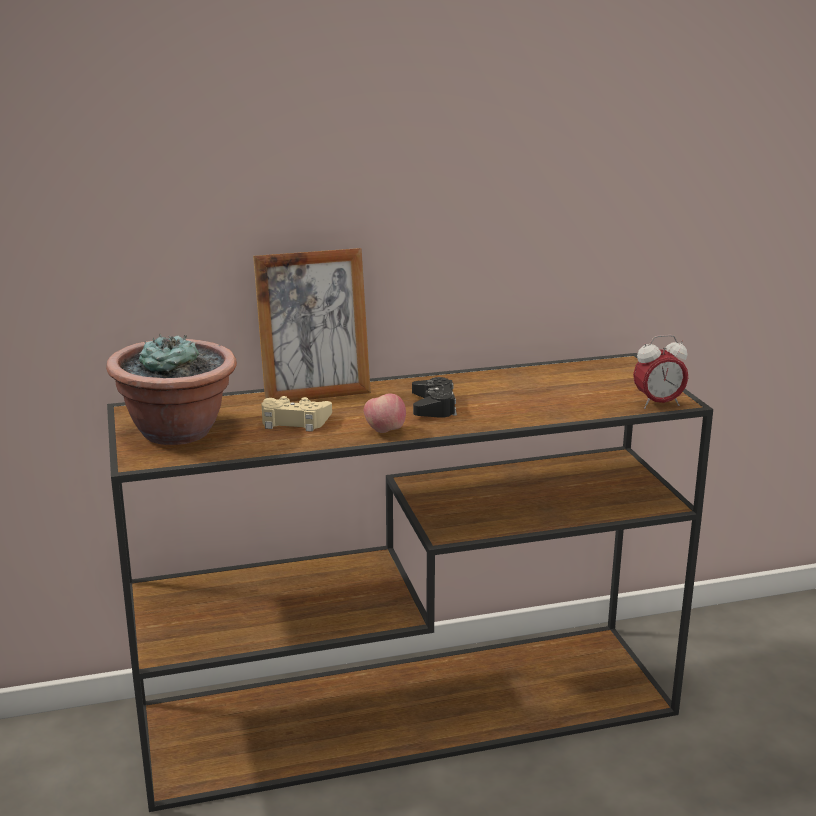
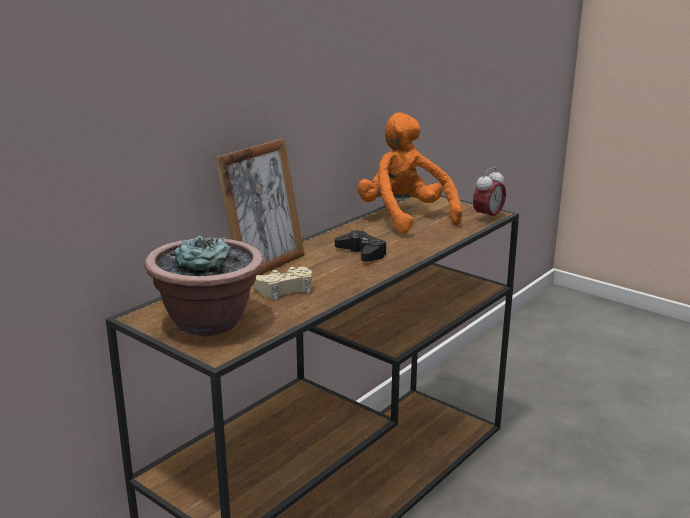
camera: 35 degrees left, 0 degrees up
(384, 431) = (361, 278): apple -> none
(554, 379) = (404, 217): none -> orange plush toy

